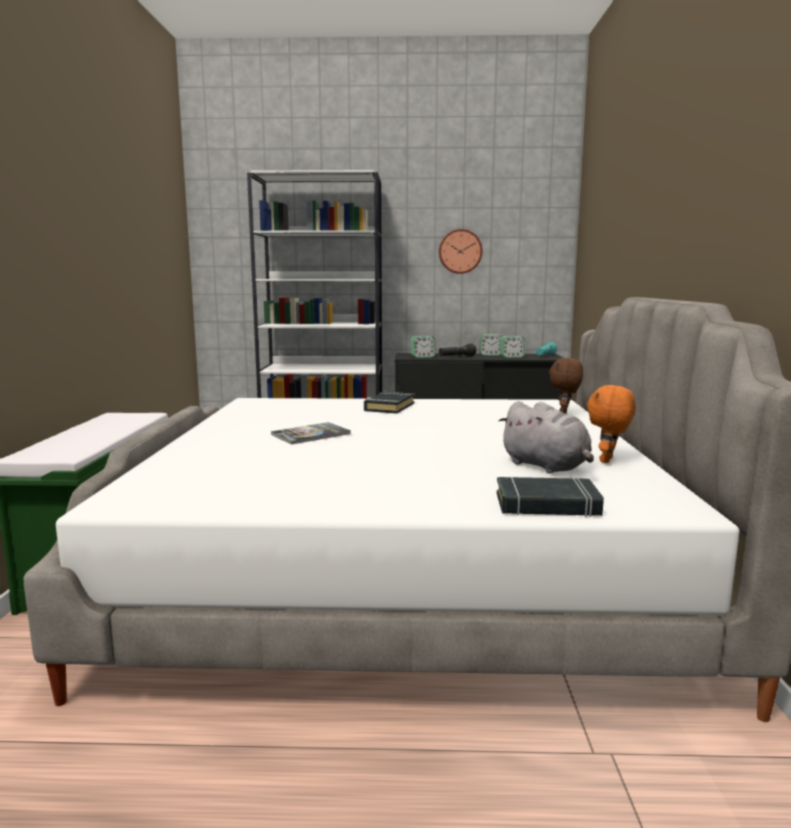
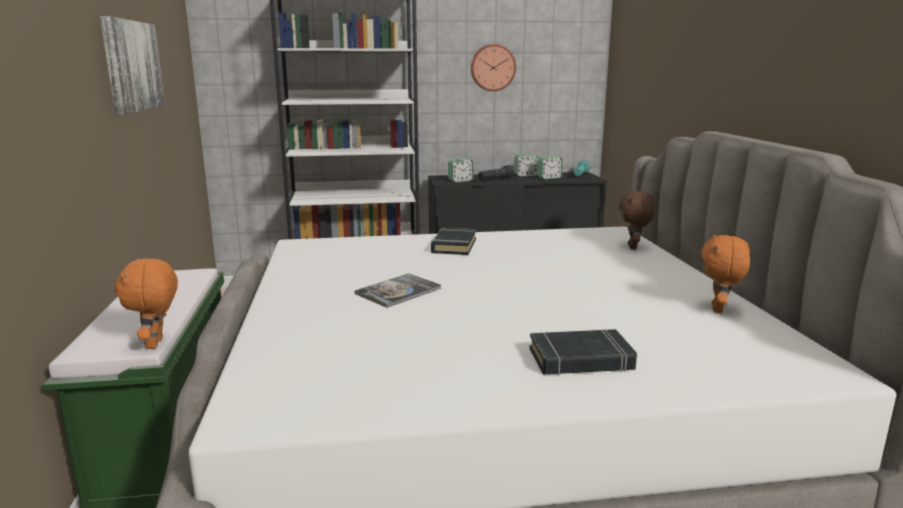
camera: 10 degrees left, 5 degrees up
(79, 455) = (156, 344): none -> orange plush toy
(114, 238) = (131, 66): none -> picture
(547, 467) = (668, 322): grey plush toy -> none
(547, 505) = (706, 377): black book -> black book (581, 359)

